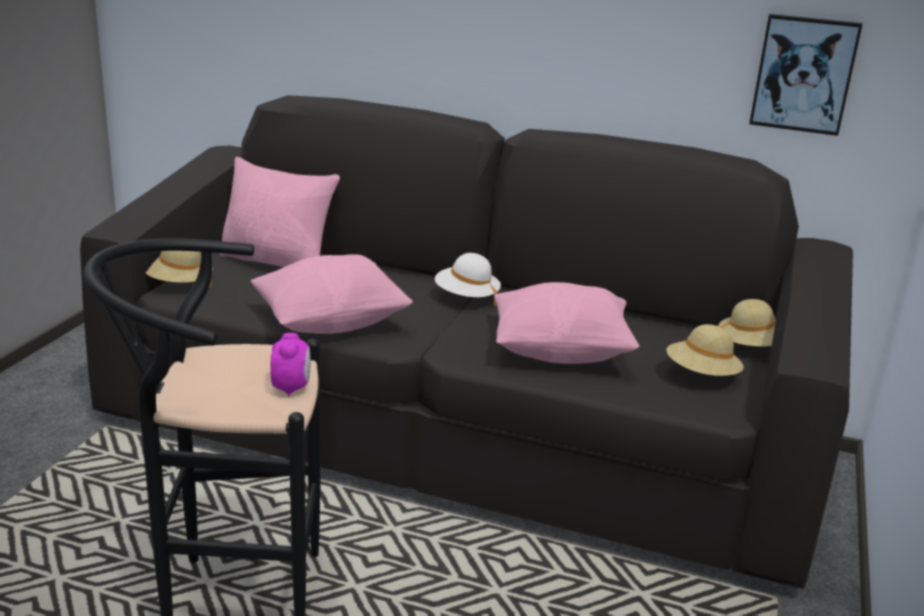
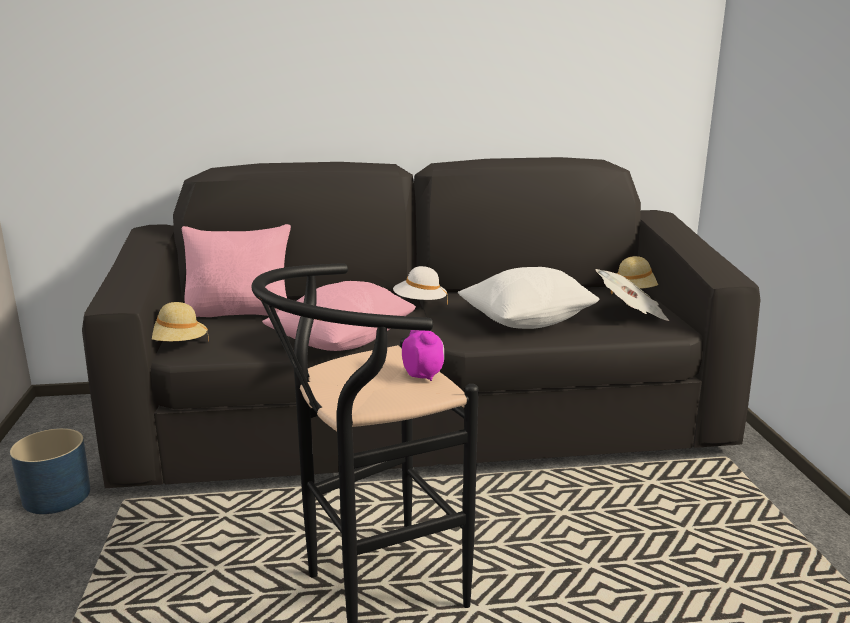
camera: 25 degrees left, 5 degrees down
(59, 403) = (56, 496): none -> blue planter
(561, 352) = (527, 322): pink pillow -> white pillow
(701, 375) = (631, 313): beige hat -> newspaper
(804, 74) = (621, 94): picture -> none

